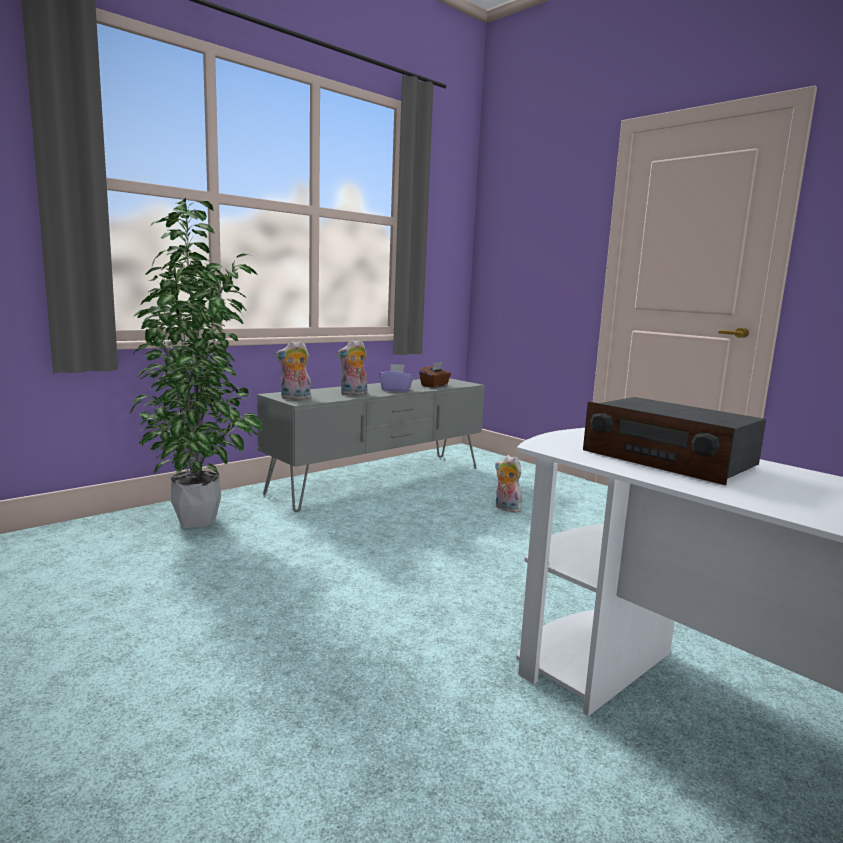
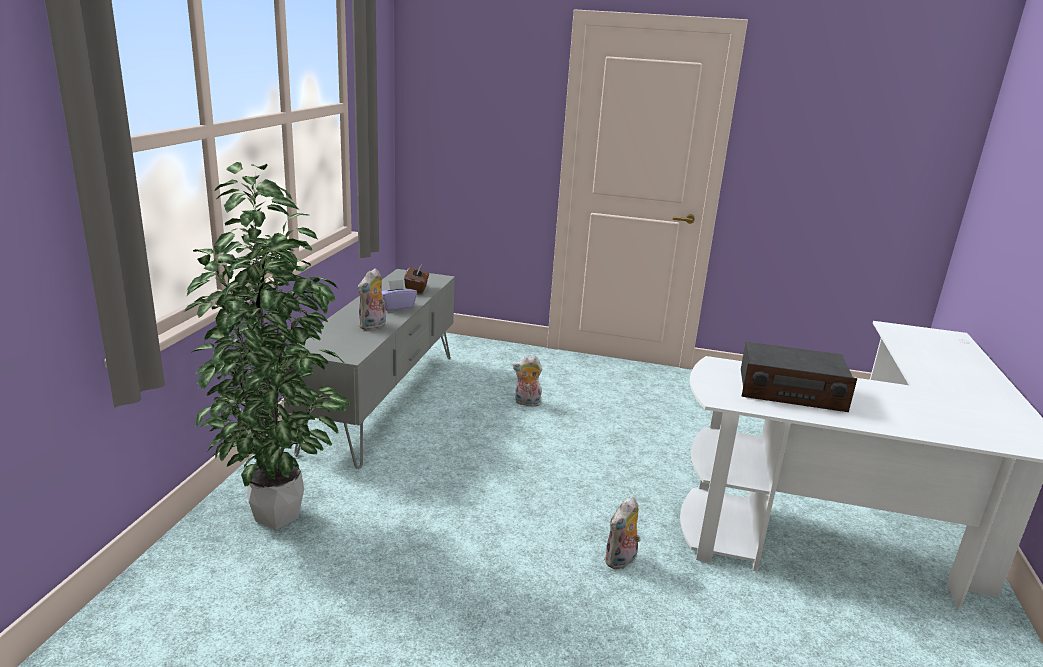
camera: 35 degrees left, 10 degrees up
(295, 398) = (334, 351): plush toy -> plush toy (621, 561)

